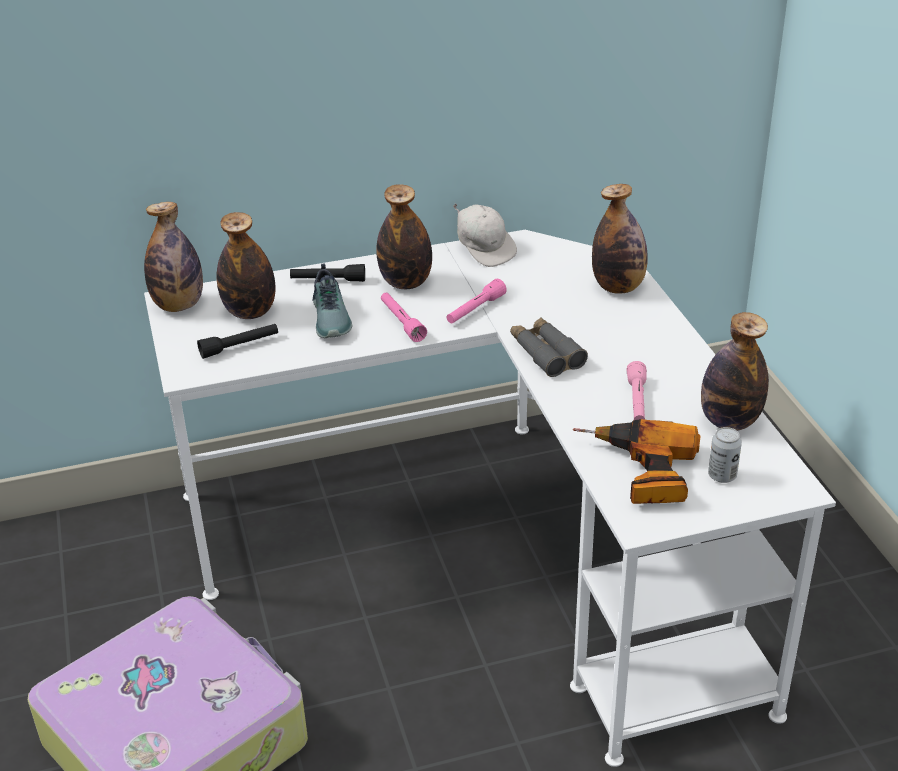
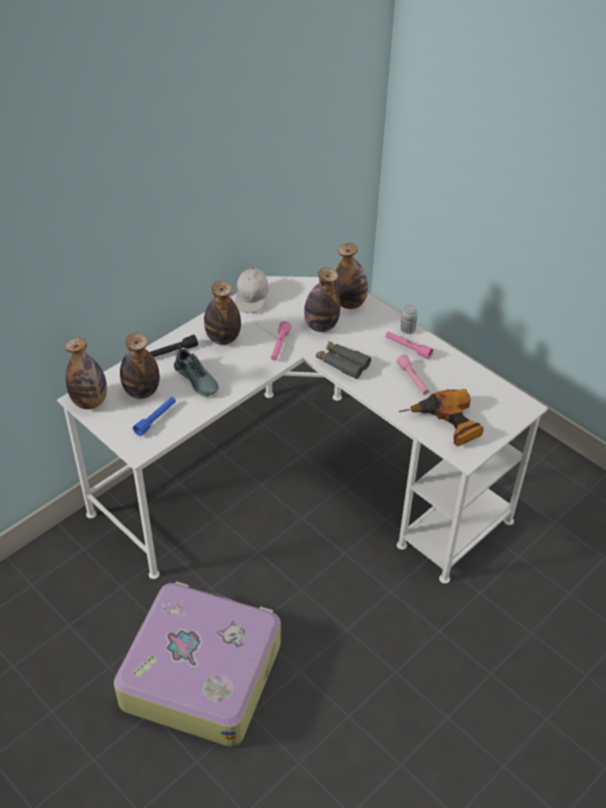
camera: 30 degrees left, 10 degrees up
(239, 346) = (156, 419): black flashlight -> blue flashlight
(401, 322) = (243, 369): pink flashlight -> pink flashlight (407, 348)
(484, 250) = (252, 299): white cap -> white cap turned 75 degrees clockwise
(722, 476) = (486, 412): can -> can (407, 330)
(729, 421) = (467, 376): bottle -> bottle (321, 326)

